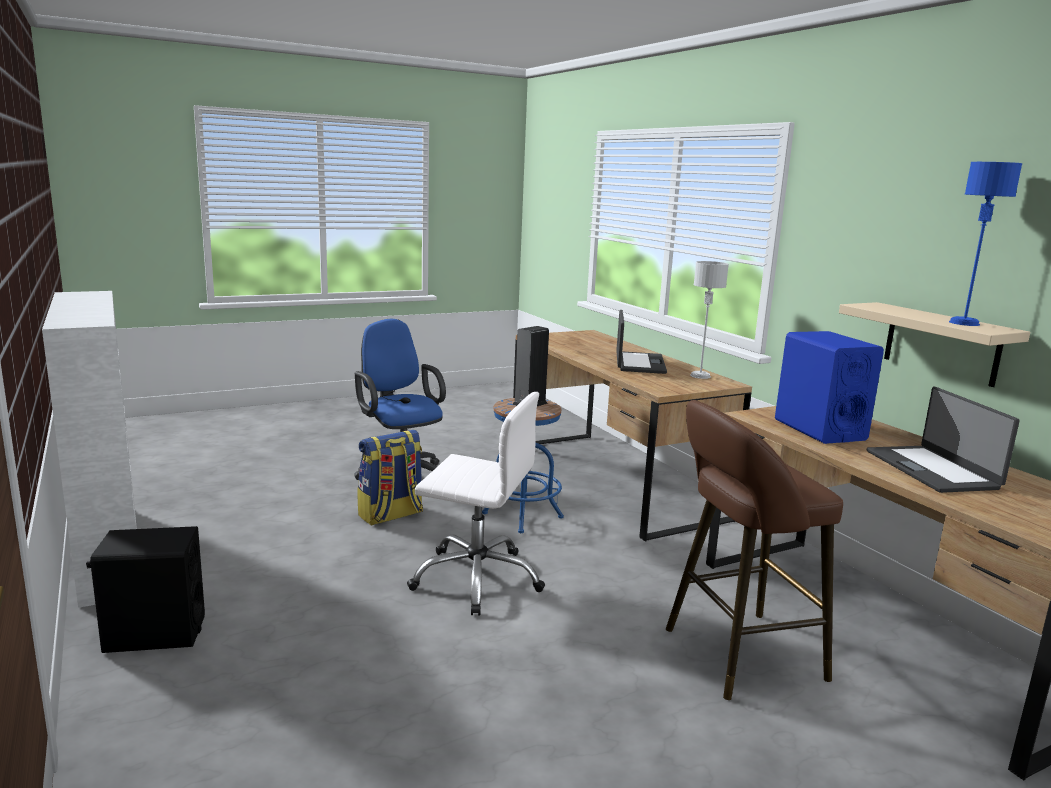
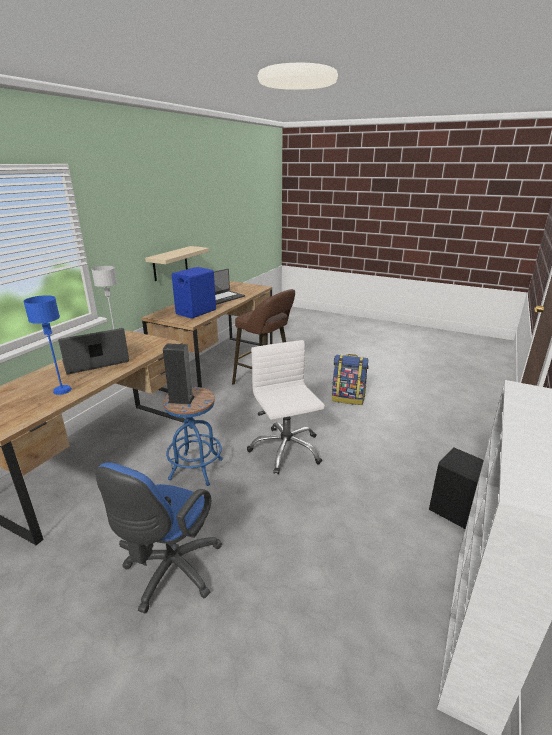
camera: 125 degrees left, 10 degrees up
(391, 515) = (253, 523): backpack -> backpack (348, 398)
(964, 323) = (188, 249): blue table lamp -> blue table lamp (62, 390)

